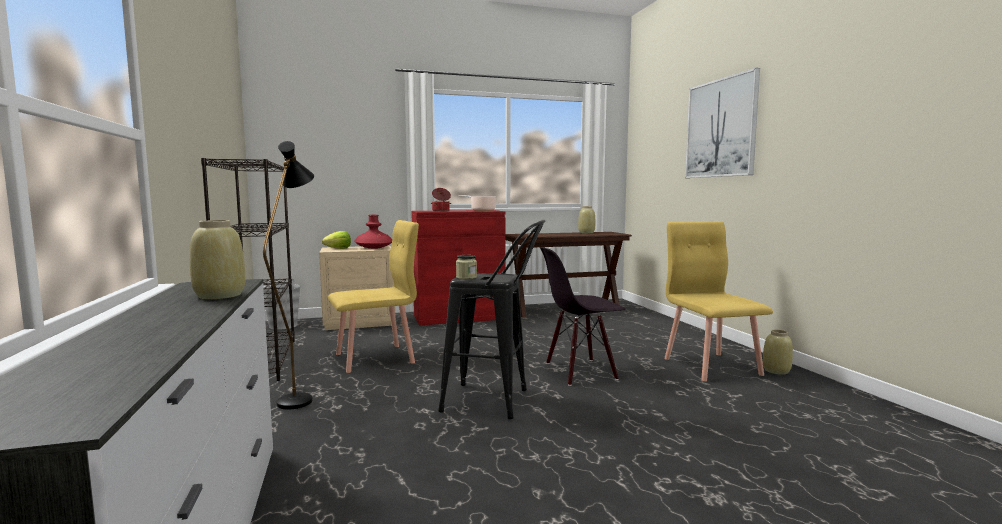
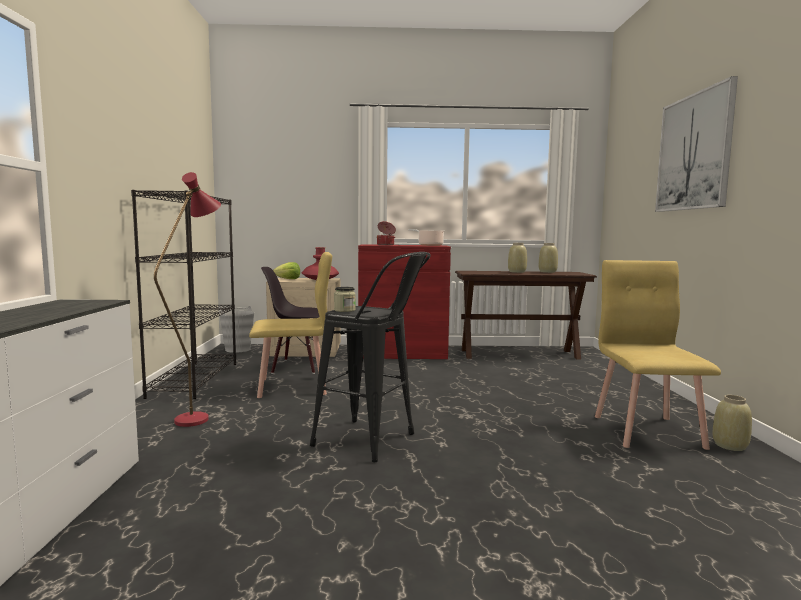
camera: 15 degrees right, 0 degrees up
(220, 295) = (57, 312): beige vase -> beige vase (516, 272)
(299, 397) = (199, 416): black floor lamp -> red floor lamp
(580, 371) = (486, 421): black chair -> black chair (297, 366)

